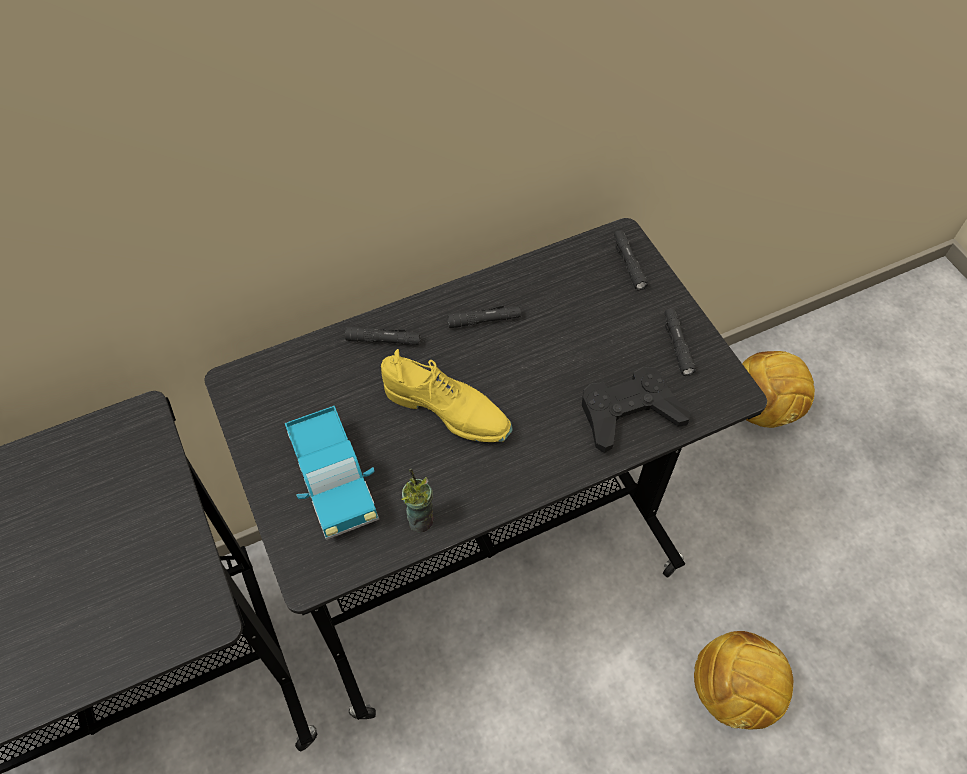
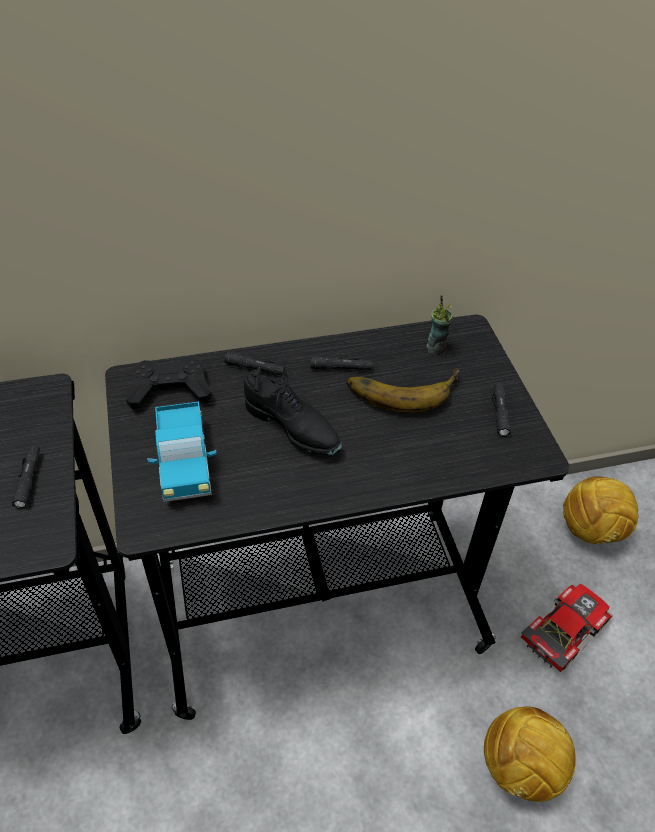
camera: 10 degrees right, 10 degrees down
(421, 519) = (247, 504): cup -> cup (436, 348)
(447, 410) = (292, 427): yellow shoe -> black shoe
(559, 332) = (401, 386): none -> banana
(628, 263) = (472, 347): black flashlight -> black flashlight (28, 480)
(629, 413) = (445, 456): black game controller -> black game controller (170, 389)
(750, 529) = (561, 629): none -> toy car

